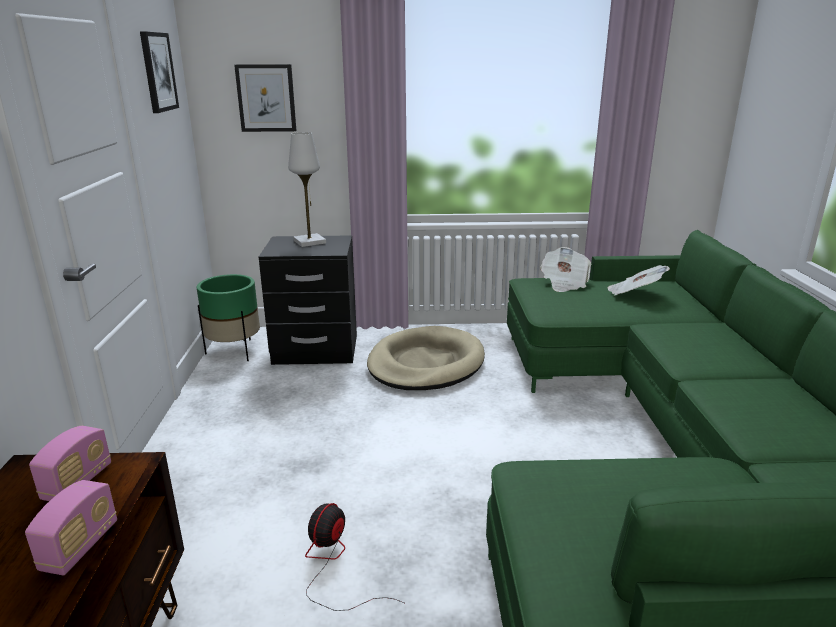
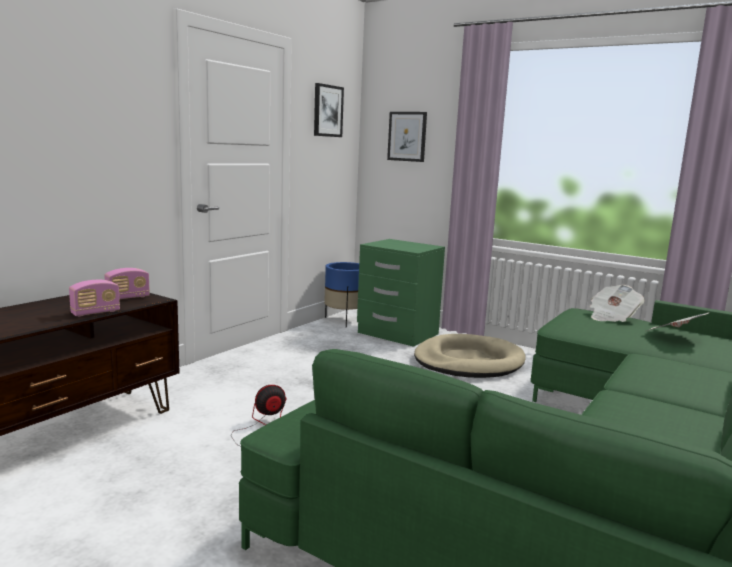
camera: 35 degrees right, 10 degrees down
(234, 351) = (344, 320): green planter -> blue planter
(309, 242) = (407, 244): white table lamp -> none
(315, 350) = (397, 334): black nightstand -> green nightstand

